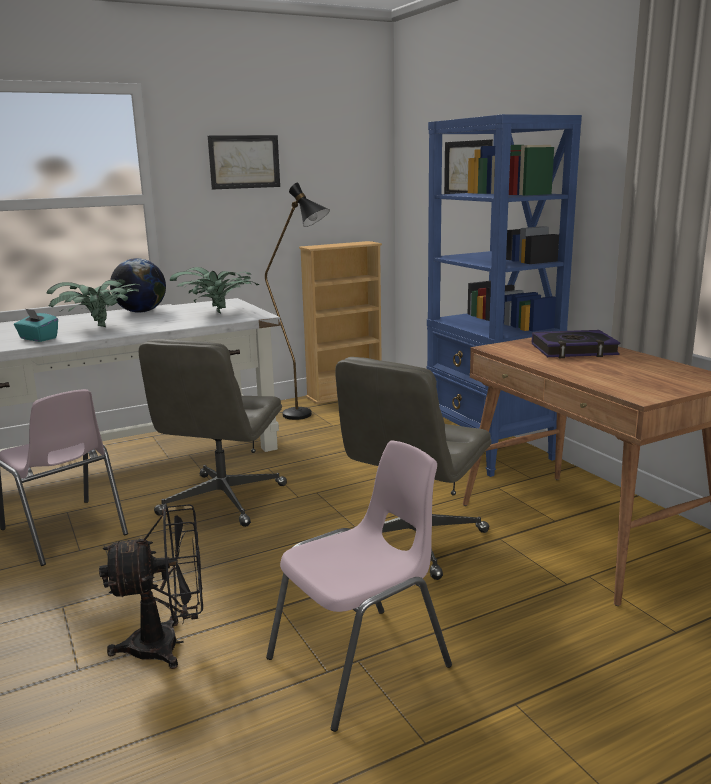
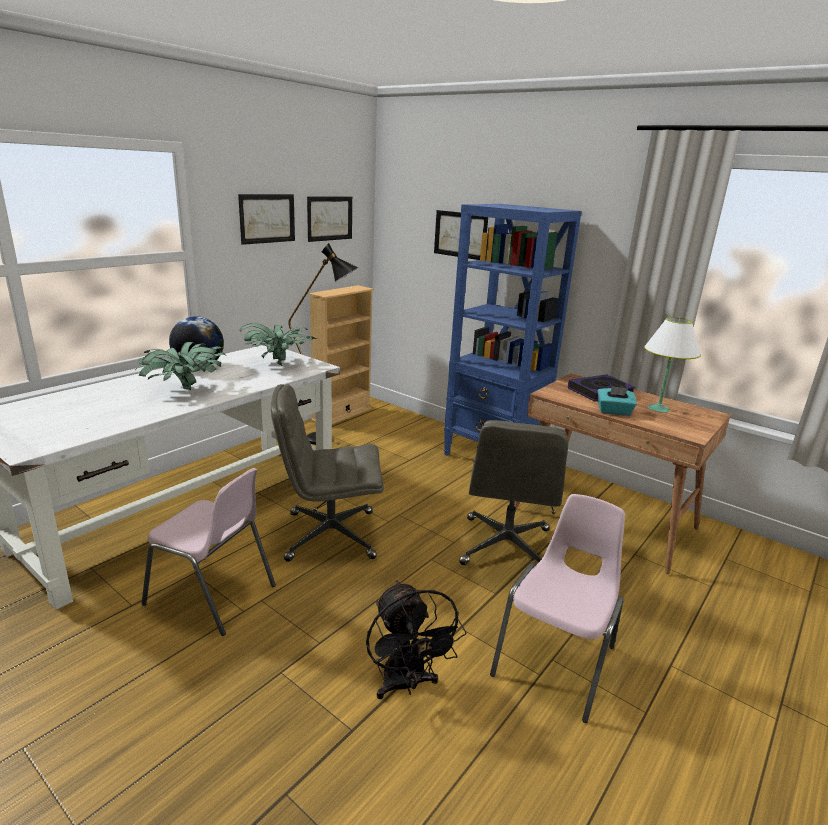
camera: 25 degrees left, 5 degrees up
(38, 338) = (139, 411): turquoise tissue box -> turquoise tissue box (614, 411)
(168, 645) = (406, 685): black fan -> black fan turned 105 degrees clockwise
(223, 500) = (329, 535): grey office chair -> grey office chair turned 90 degrees clockwise
(328, 162) = (330, 218): none -> picture
(636, 369) = (658, 408): none -> white table lamp

